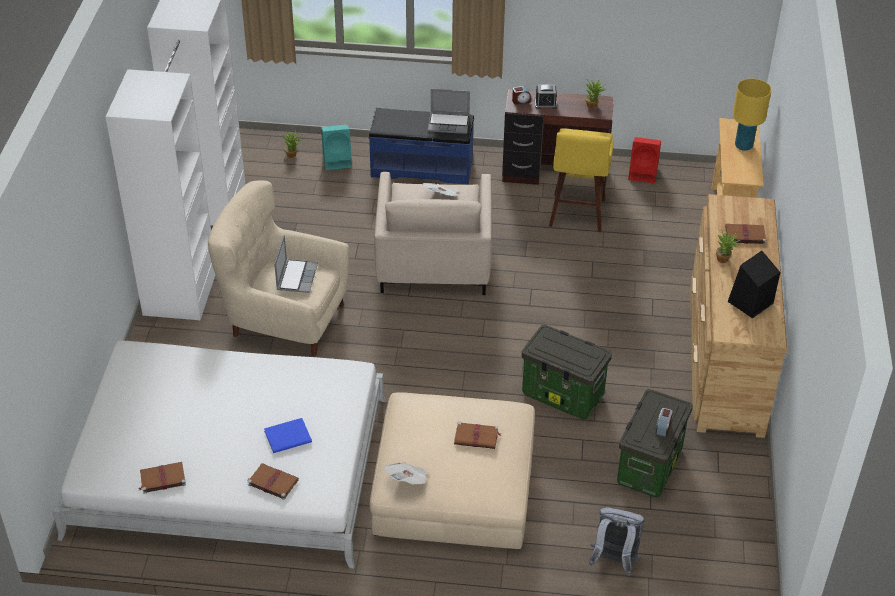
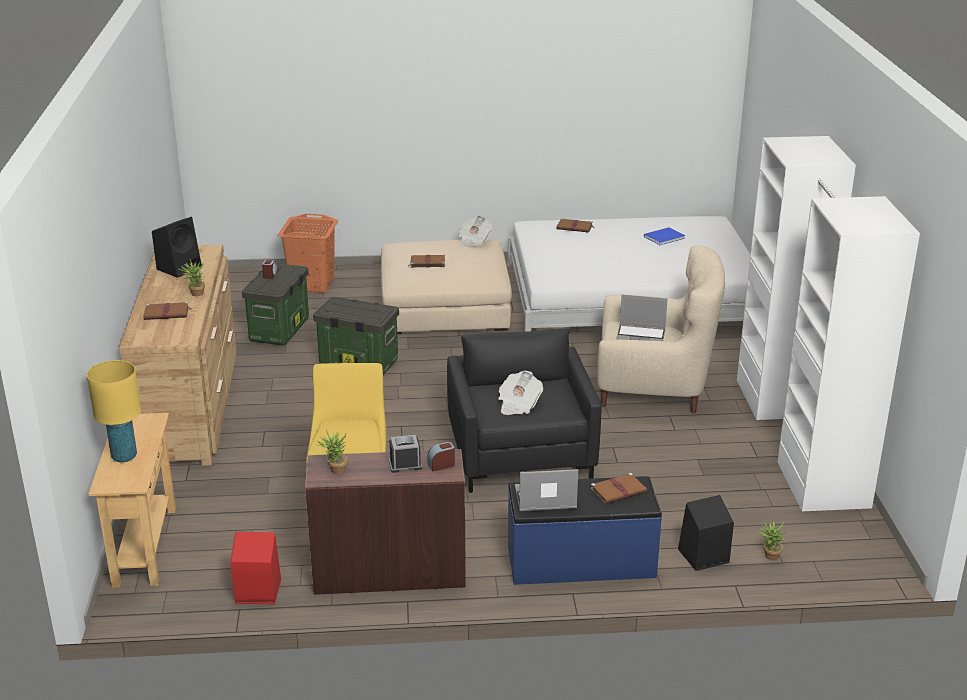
camera: 170 degrees right, 15 degrees down
(162, 479) = (657, 222): brown book -> brown book (619, 490)
(289, 437) = (576, 245): blue book -> blue book (662, 237)
(296, 277) = (641, 336): laptop -> laptop turned 75 degrees counterclockwise
(338, 160) = (702, 556): turquoise speaker -> black speaker
(433, 260) = (521, 454): beige armchair -> black armchair
(613, 561) = (312, 284): grey backpack -> orange laundry basket

